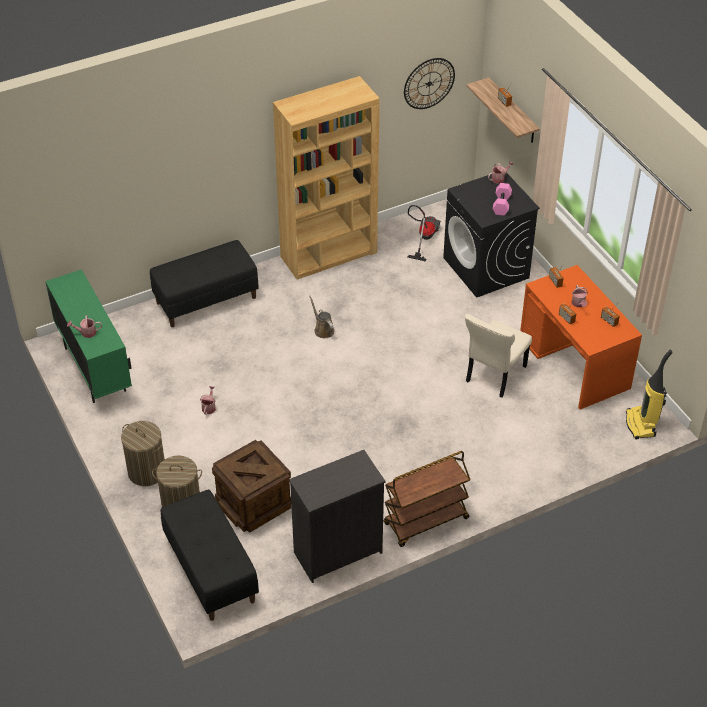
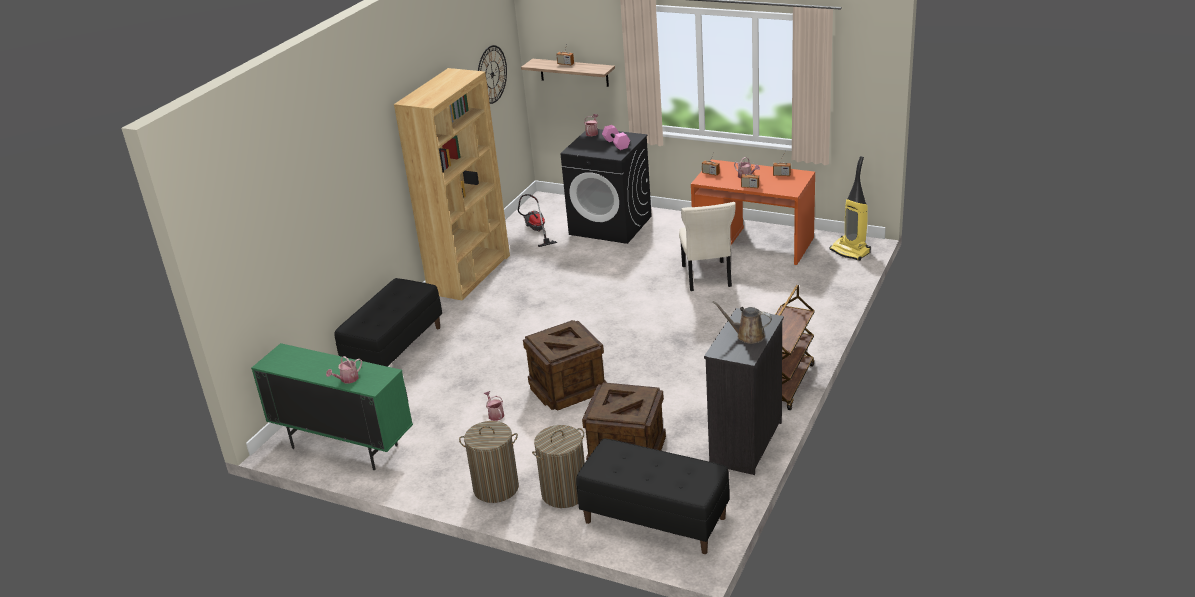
camera: 35 degrees left, 15 degrees down
(277, 416) = (566, 388): none -> crate
(323, 329) = (529, 318): brown watering can -> brown watering can (747, 335)

